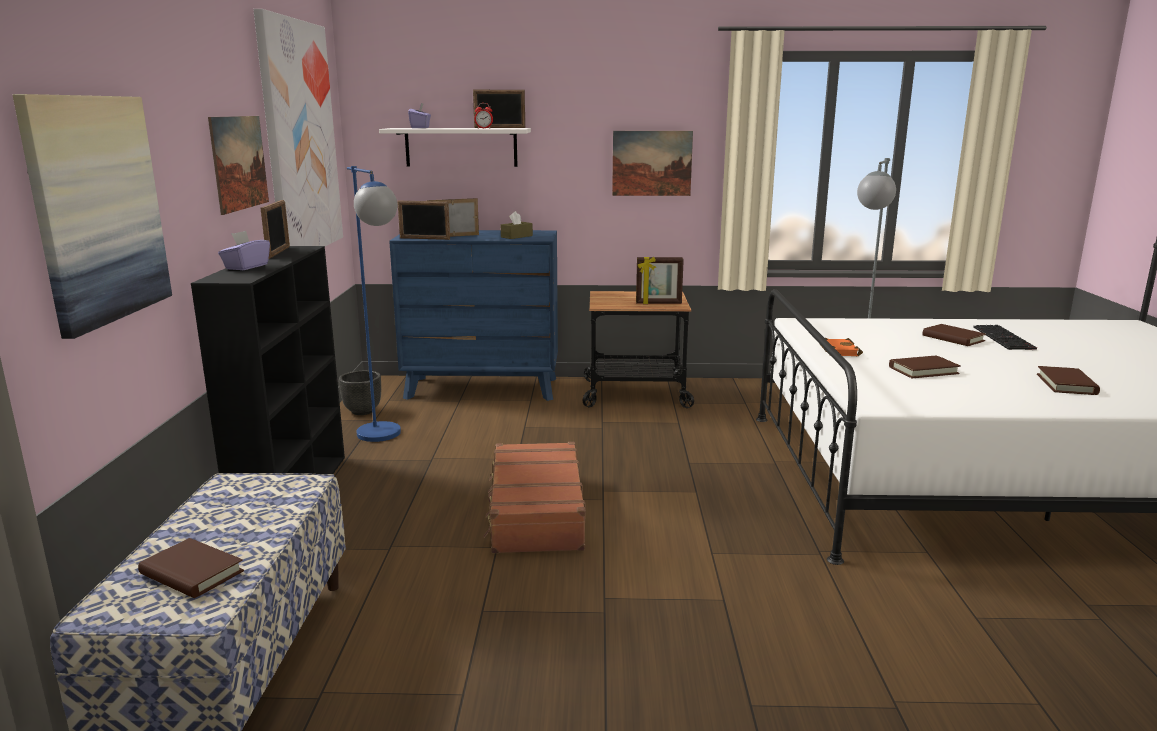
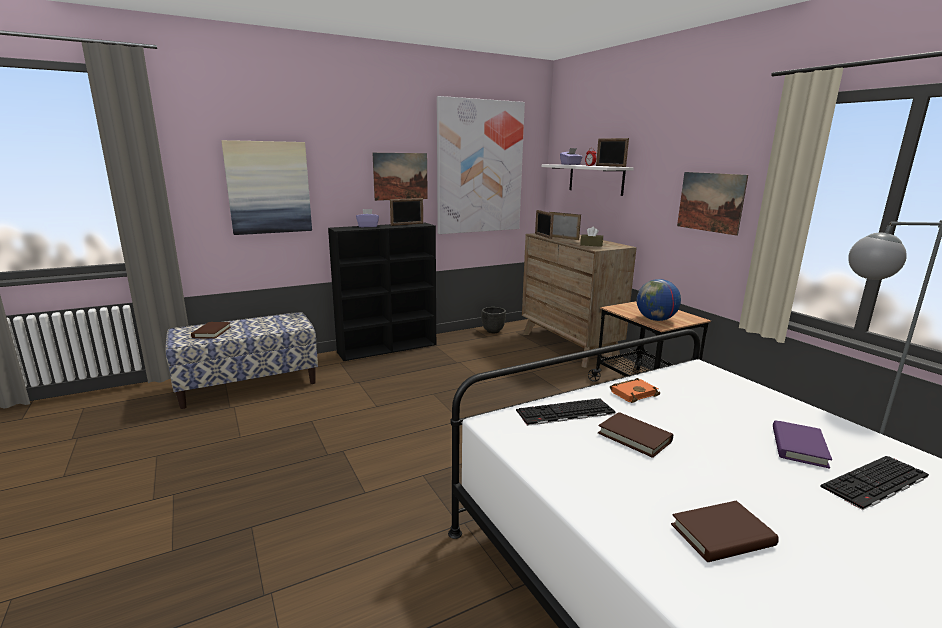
camera: 60 degrees right, 0 degrees up
(385, 438) = (468, 345): blue floor lamp -> none
(482, 388) = (569, 345): blue dresser -> brown dresser
(535, 512) = (424, 405): brown suitcase -> none
(658, 303) = (655, 319): picture frame -> globe
(866, 379) = (565, 413): none -> keyboard
(953, 338) = (798, 447): brown book -> purple book

